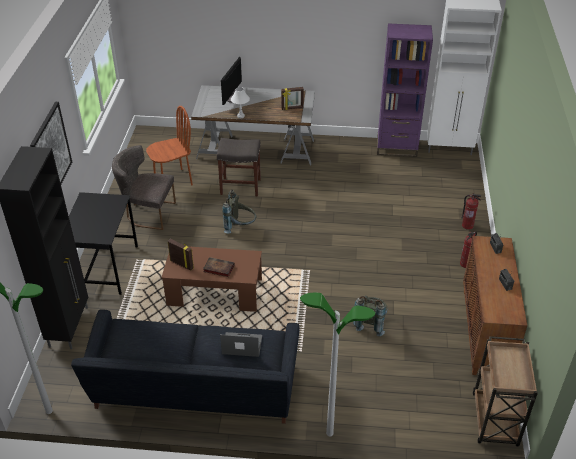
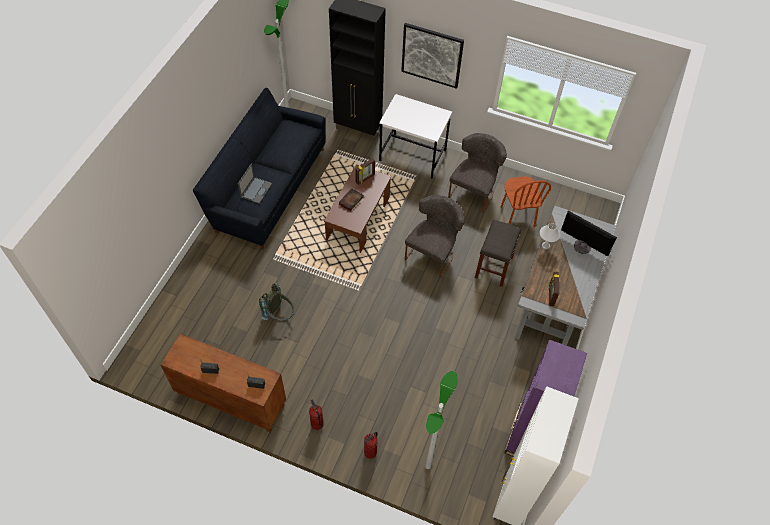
camera: 105 degrees right, 15 degrees up
(105, 268) = (413, 155): black desk -> white desk
(240, 227) = (433, 253): grey backpack -> grey chair
(329, 433) = (193, 255): floor lamp -> floor lamp (428, 466)
(495, 421) = (146, 364): brown cart -> none

